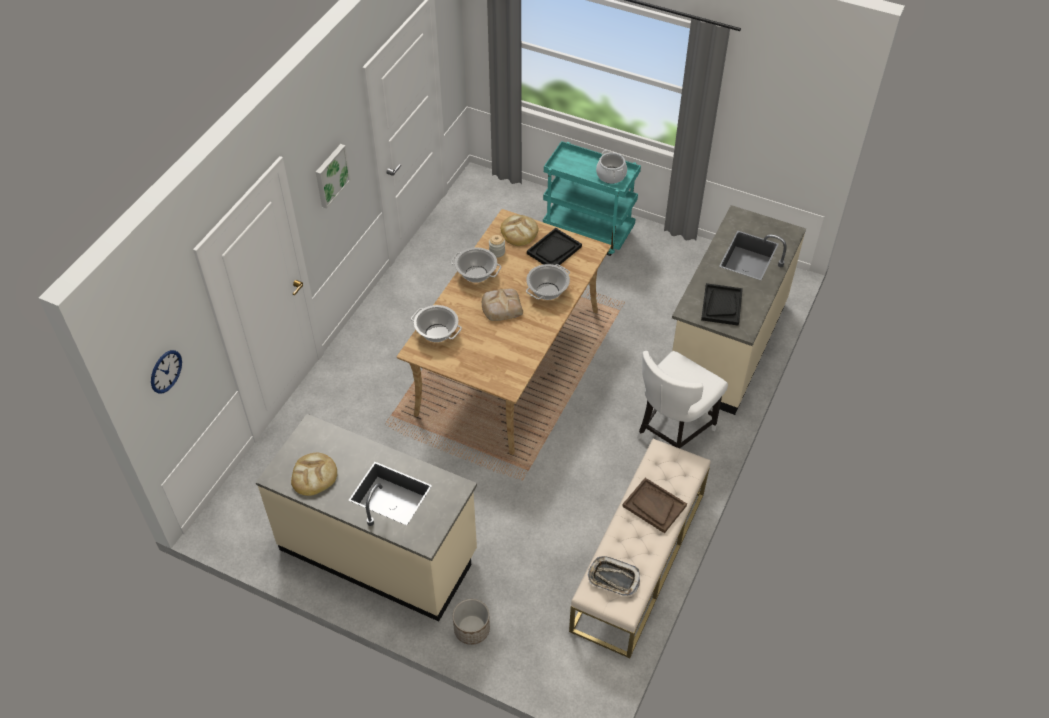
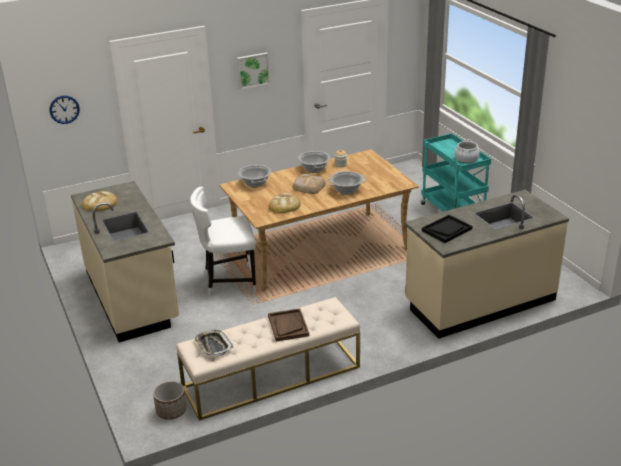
camera: 40 degrees right, 20 degrees down
(471, 629) = (130, 355): planter -> planter (171, 411)
(519, 232) = (367, 161): bread -> bread (284, 205)
(554, 250) = (377, 175): black tray -> none
(672, 432) = (380, 327): white chair -> white chair (228, 281)

